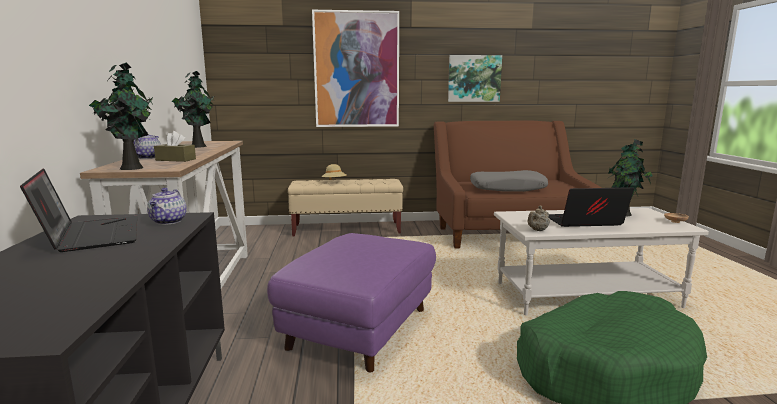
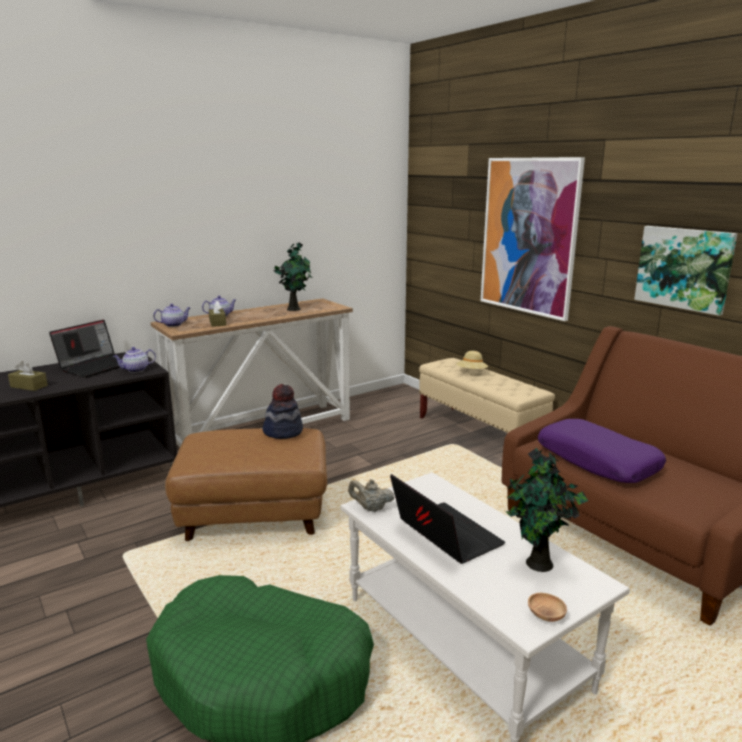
camera: 60 degrees right, 5 degrees up
(78, 275) = (29, 386): none -> brown tissue box
(131, 168) = (174, 325): potted plant -> teapot
(351, 237) = (283, 432): none -> hat
(360, 329) = (253, 515): purple ottoman -> brown ottoman
(507, 188) = (597, 461): grey pillow -> purple pillow

